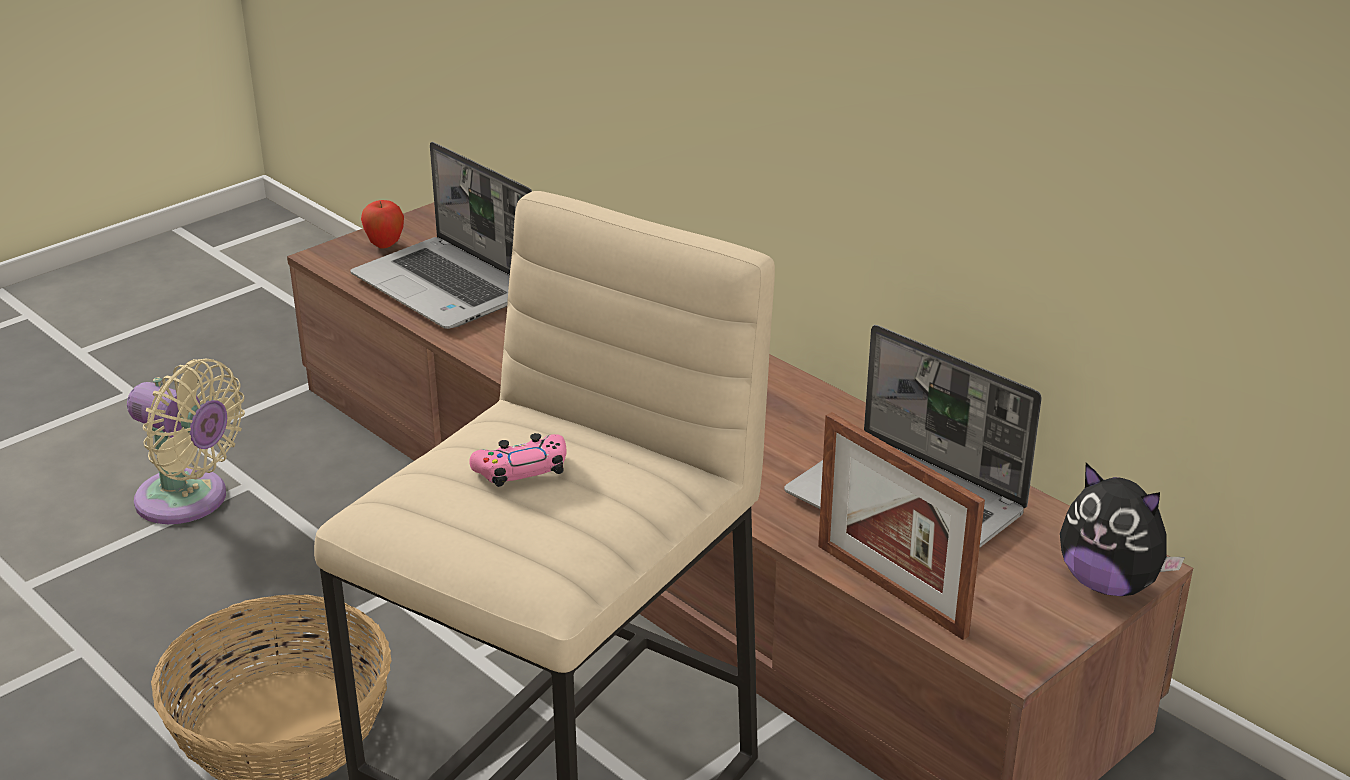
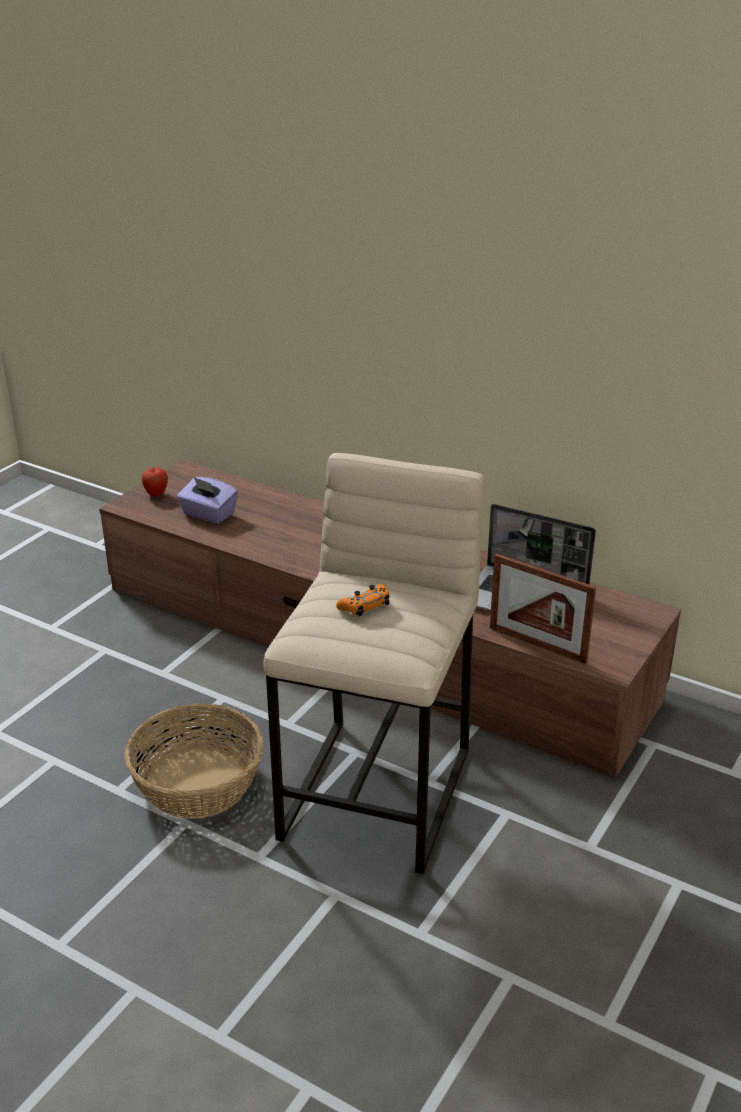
camera: 15 degrees left, 0 degrees up
(189, 501) = (72, 665): beige fan -> none
(447, 287) = (208, 514): laptop -> purple tissue box
(521, 469) = (364, 606): pink game controller -> orange game controller
(1109, 583) = (644, 624): plush toy -> none

